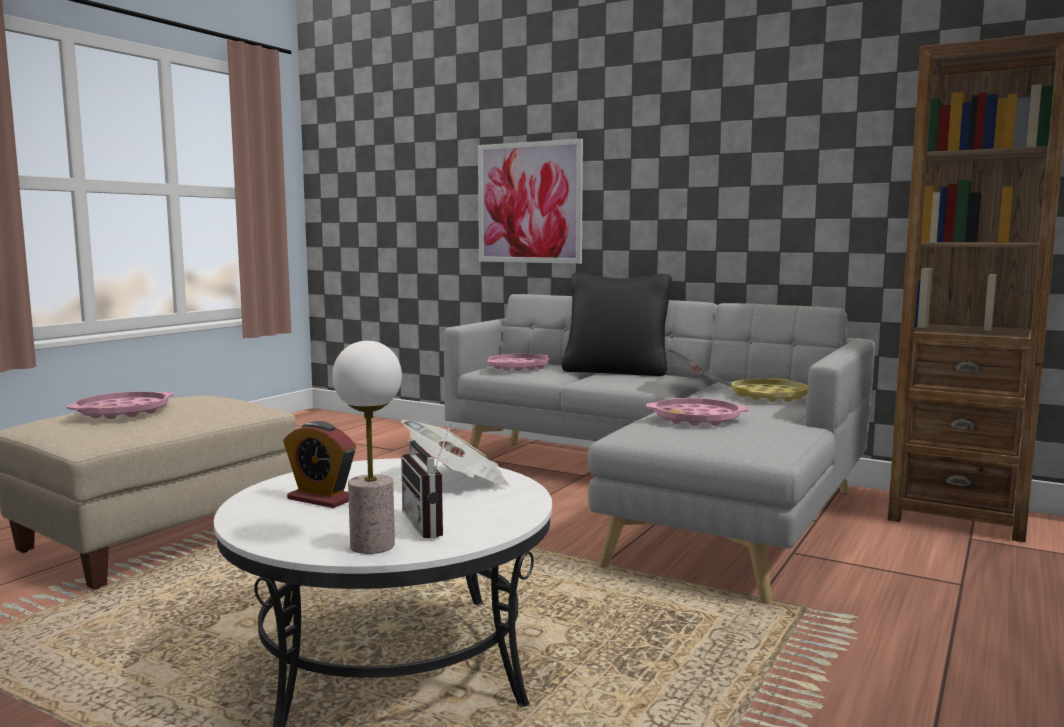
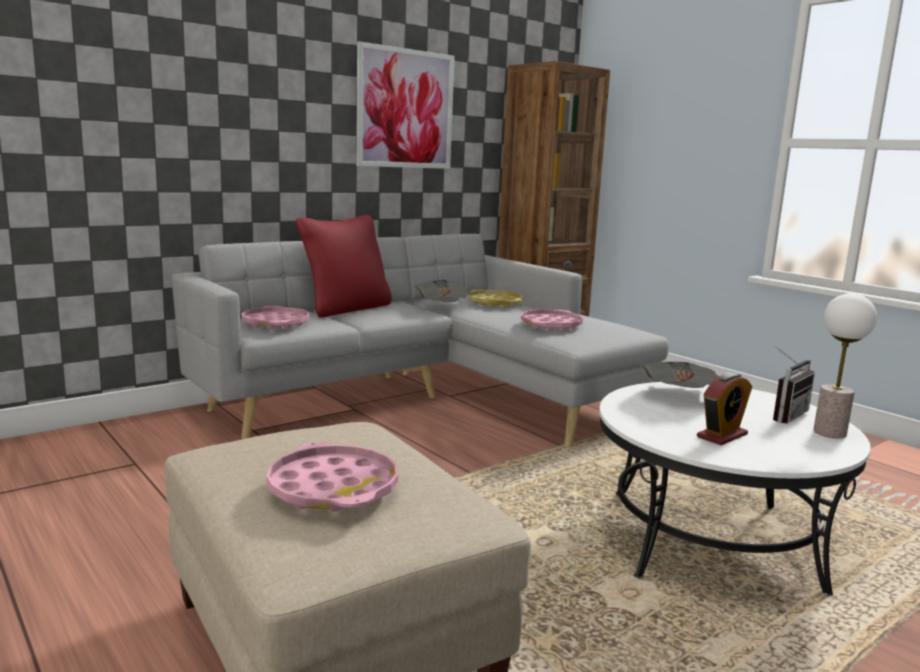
camera: 70 degrees left, 5 degrees up
(433, 524) = (783, 415): radio -> radio turned 45 degrees counterclockwise
(529, 203) = (194, 138): picture -> picture (405, 109)
(616, 371) = (346, 309): black pillow -> red pillow

